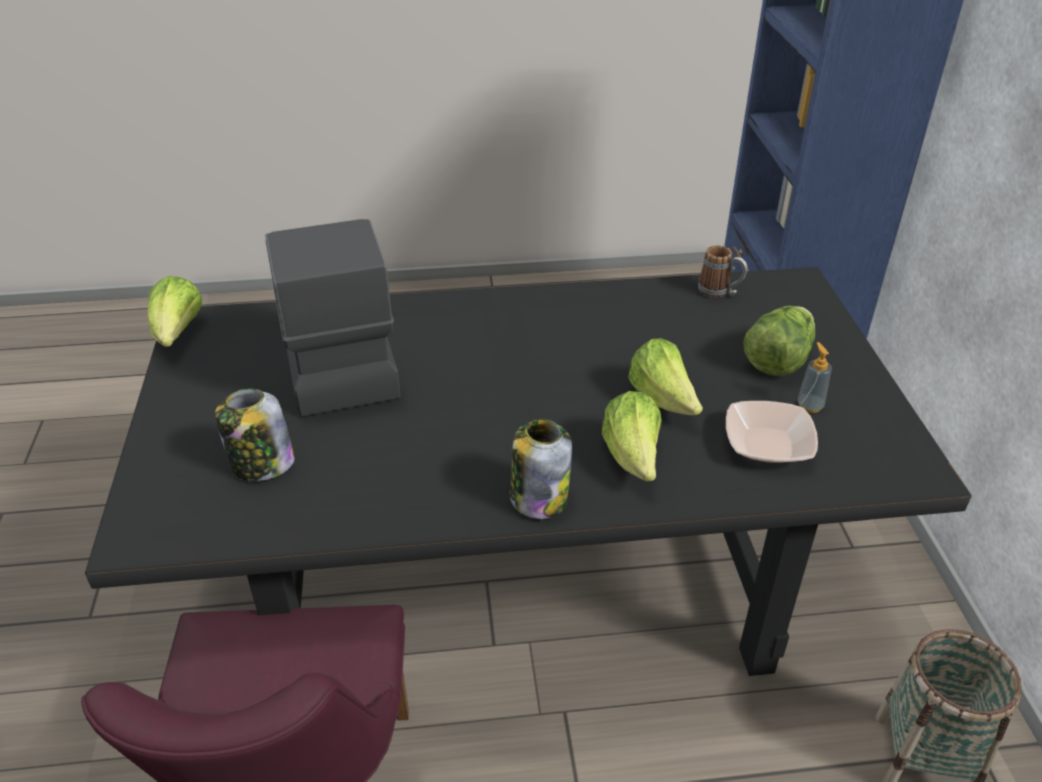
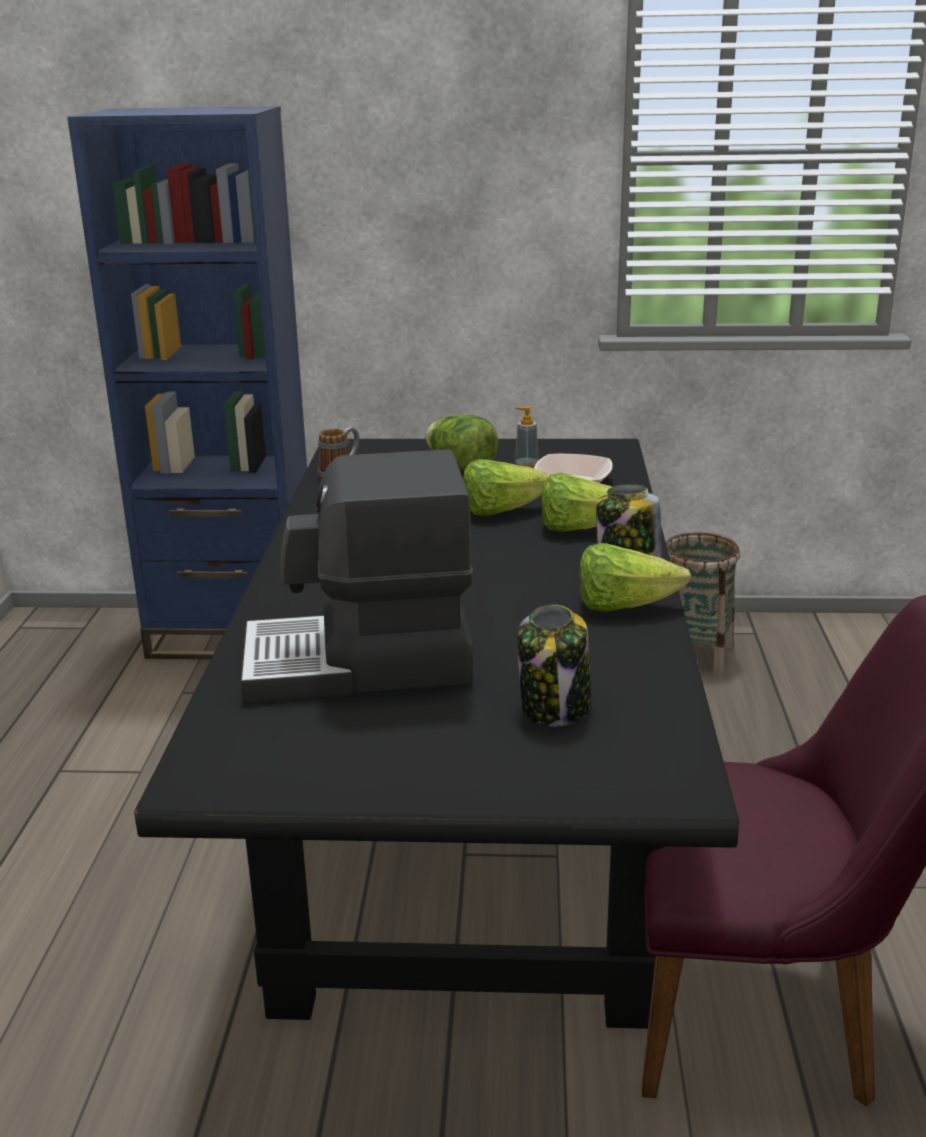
camera: 80 degrees left, 15 degrees down
(178, 334) = (225, 790): lettuce -> lettuce (623, 607)

